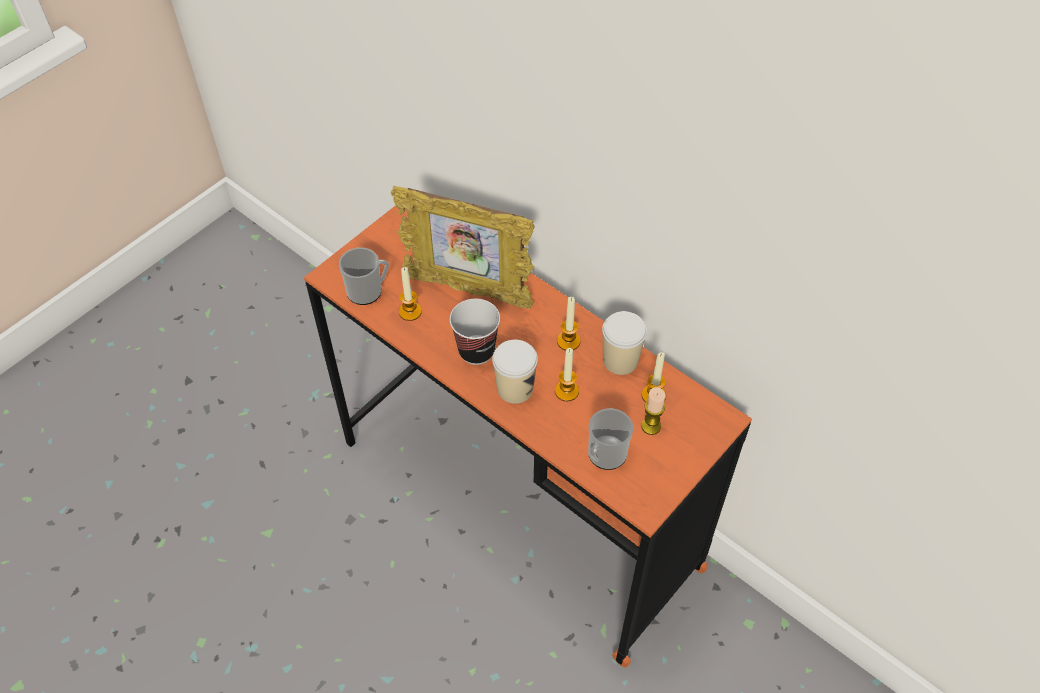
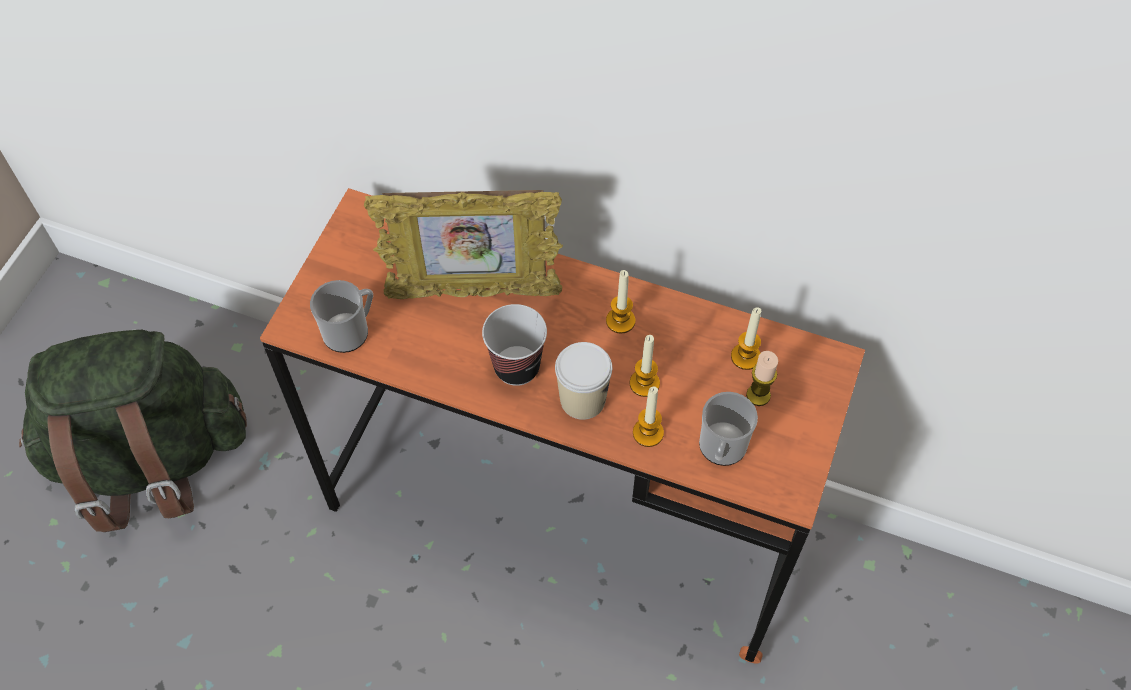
camera: 20 degrees left, 5 degrees up
(237, 368) = (152, 459): none -> green backpack
(410, 311) = (414, 342): candle -> candle (648, 433)
(620, 360) = (690, 325): cup -> none

